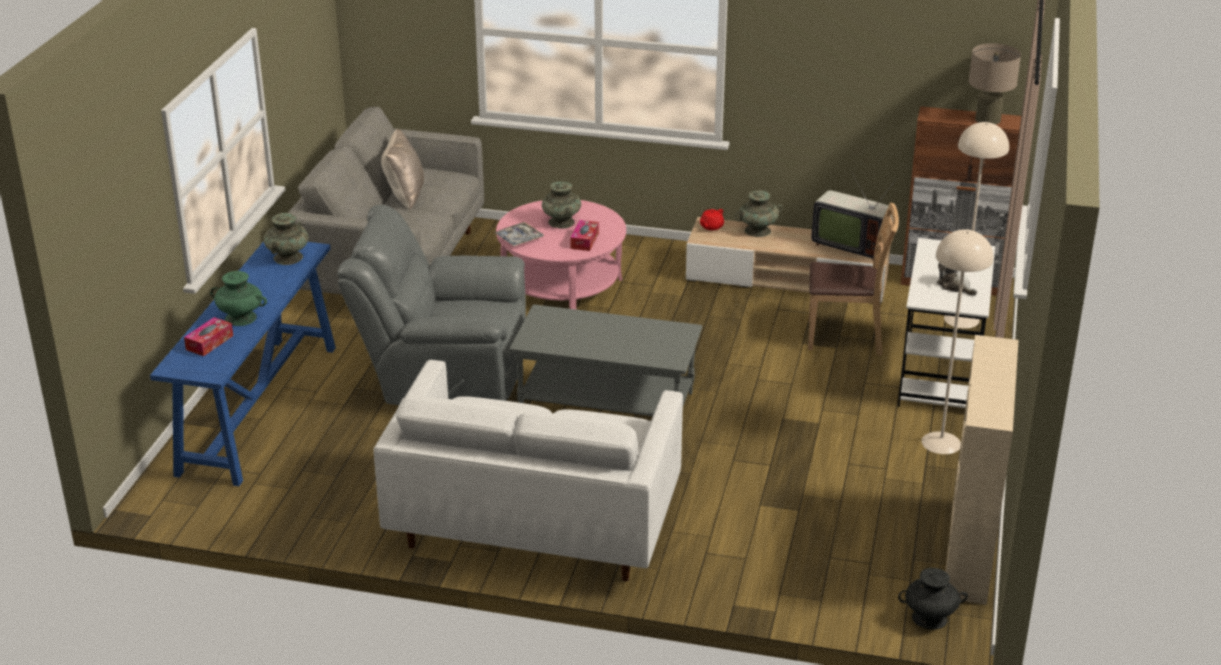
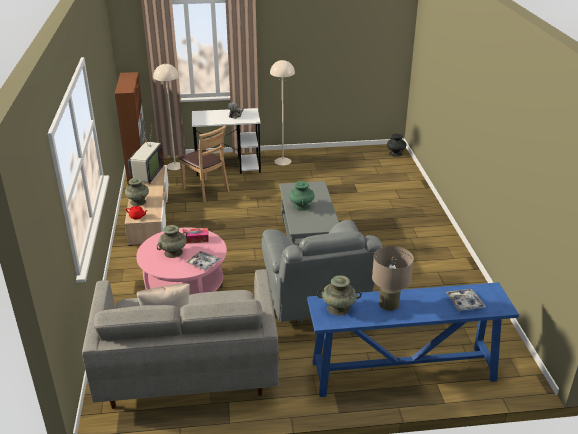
camera: 110 degrees left, 0 degrees up
(209, 342) = (464, 303): tissue box -> tray
(241, 318) = (427, 301): green vase -> green vase (301, 206)
(534, 524) = (420, 242): white sofa -> none
(846, 337) = (205, 190): brown chair -> brown chair turned 150 degrees clockwise
(969, 551) = (351, 150): beige bookcase -> none
(988, 119) = (127, 79): beige table lamp -> beige table lamp (389, 304)

